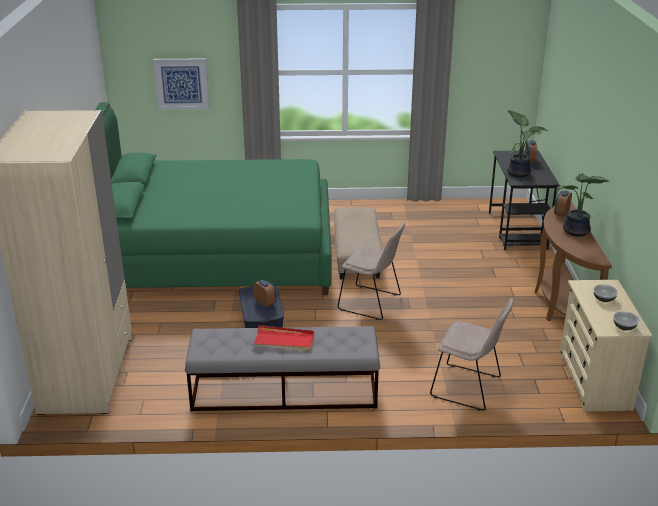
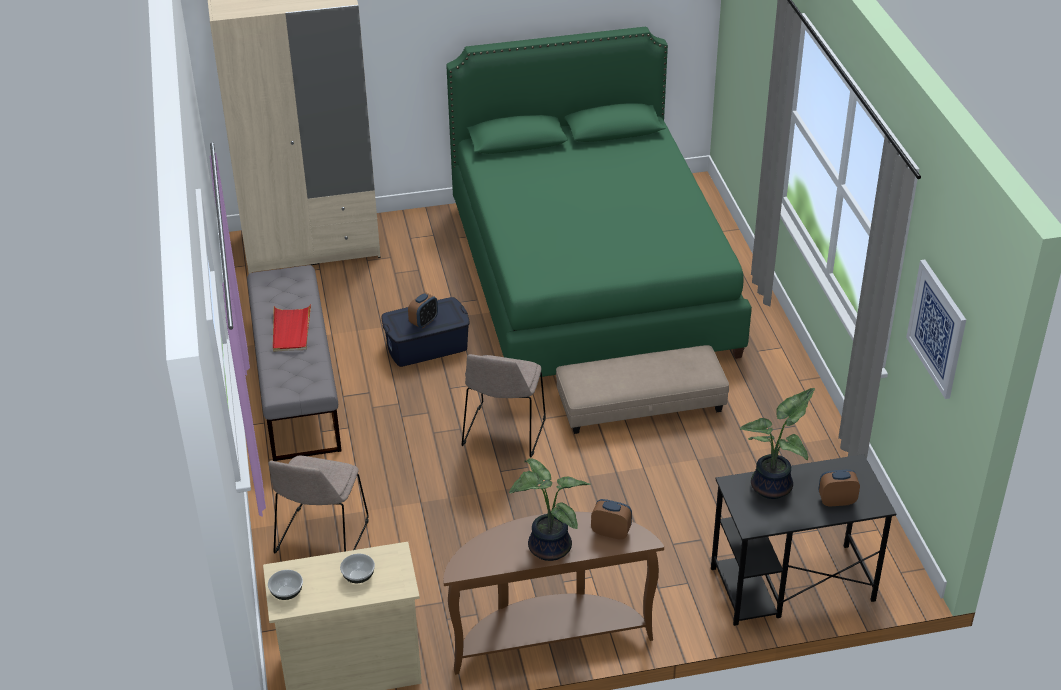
camera: 80 degrees right, 10 degrees up
(181, 84) = (751, 67): picture -> picture (937, 328)

